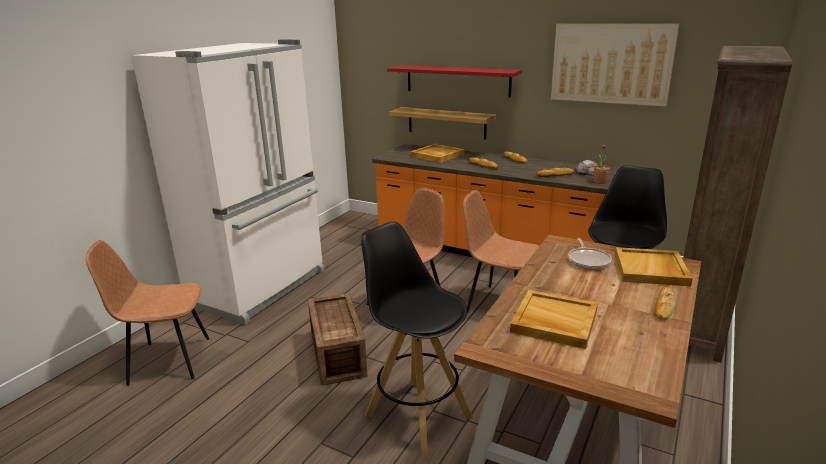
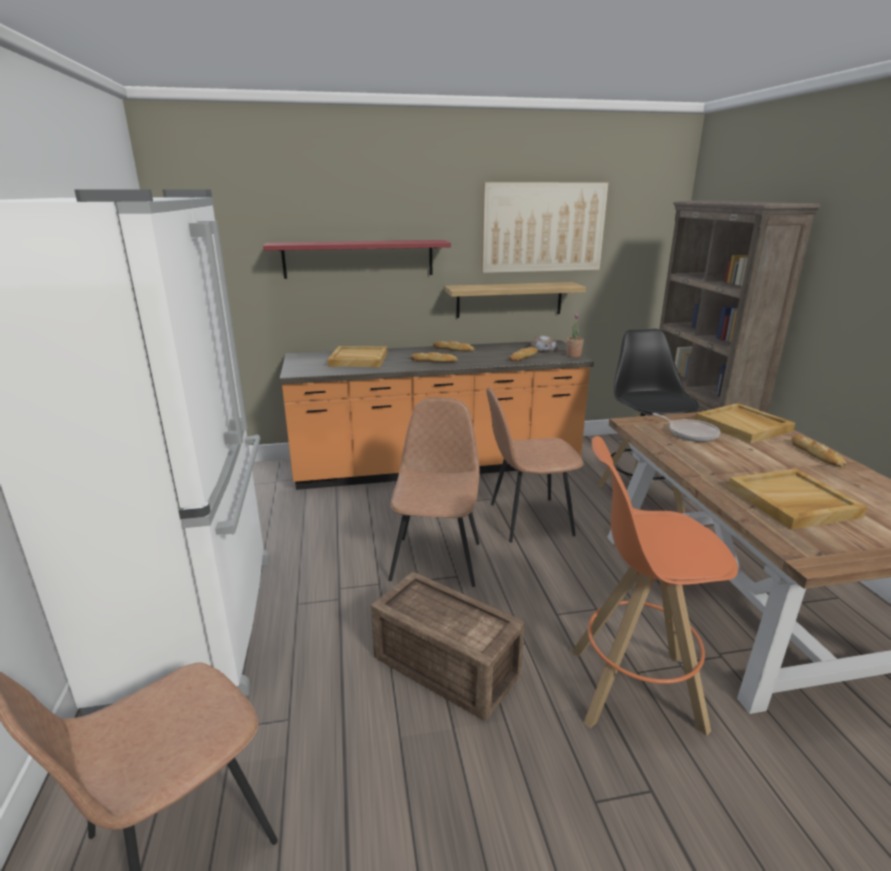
camera: 40 degrees left, 0 degrees up
(417, 415) = (633, 688): black stool -> orange stool
(446, 123) = (346, 316): shelf -> shelf (509, 300)

